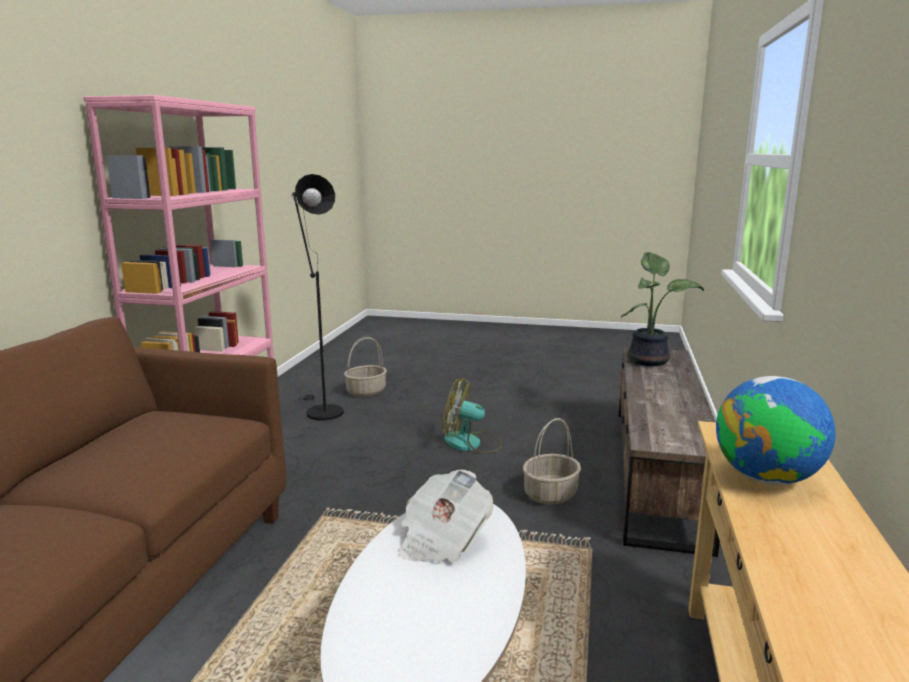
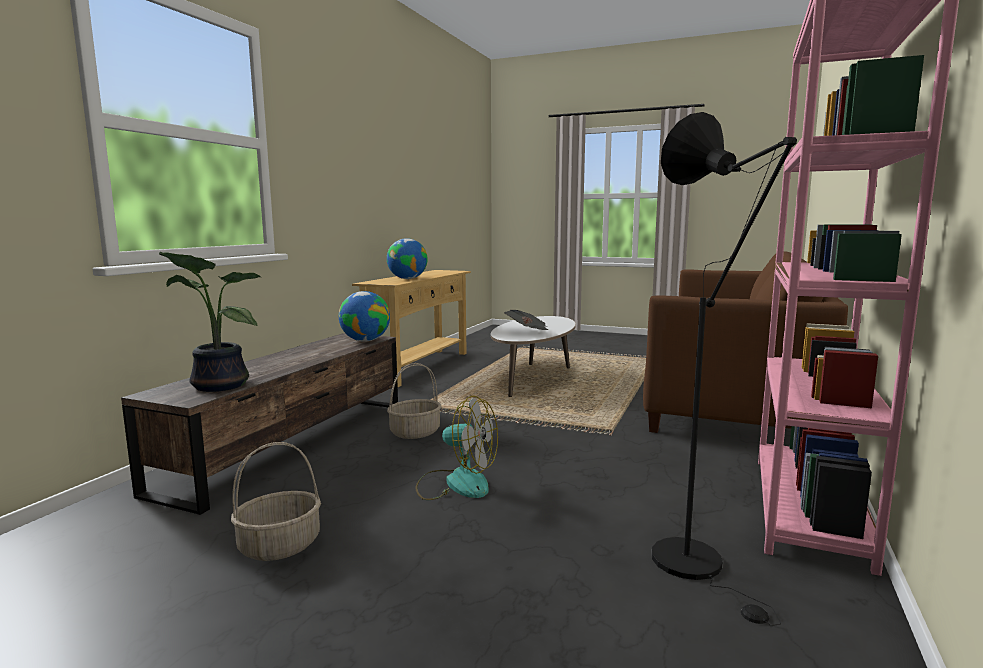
camera: 170 degrees left, 5 degrees down
(366, 392) = (628, 629): basket -> basket (279, 546)
(653, 433) = (365, 340): none -> globe

